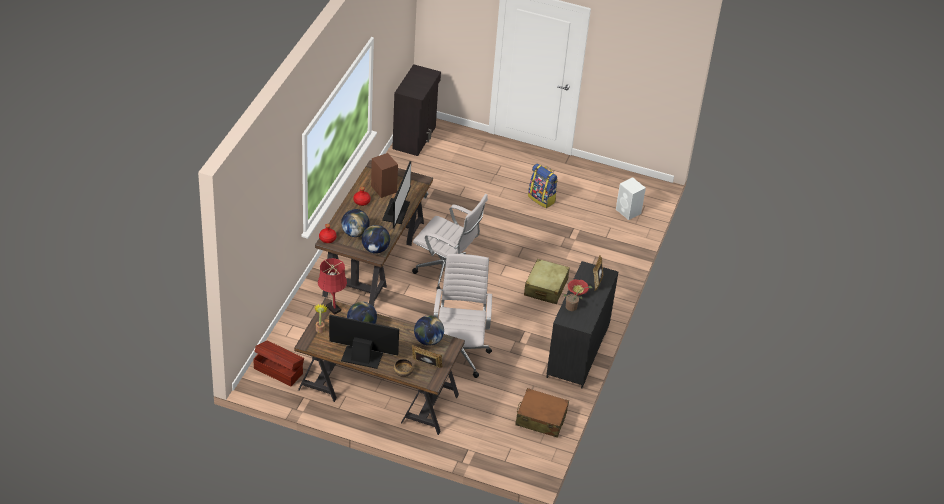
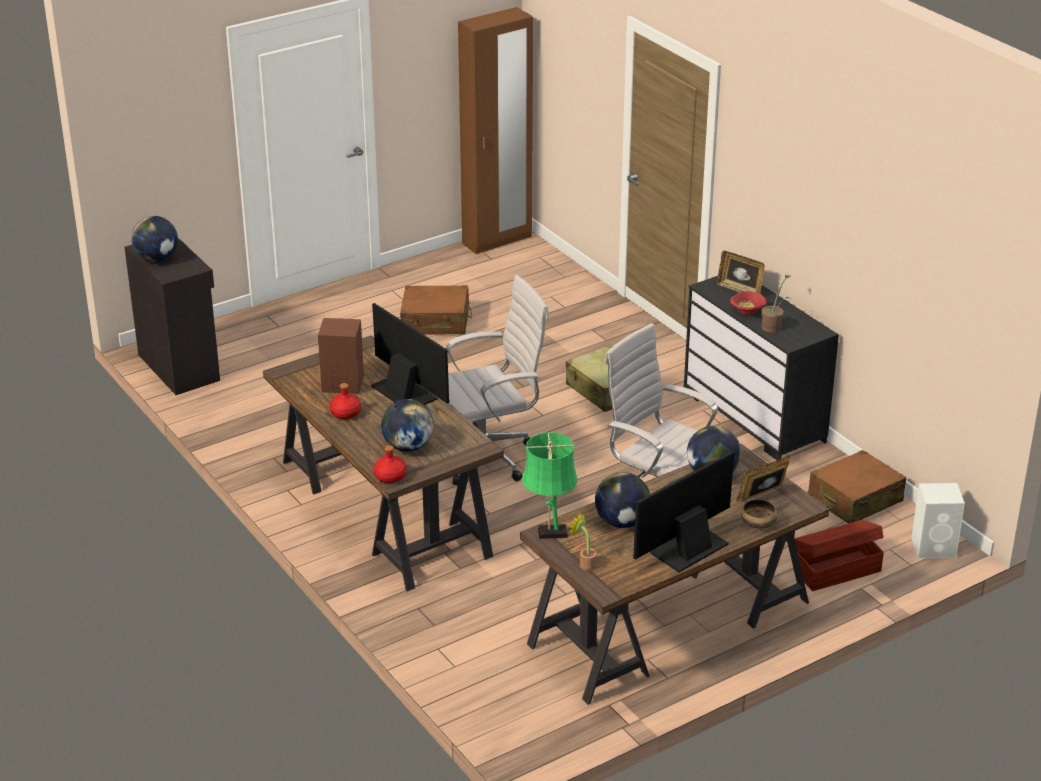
camera: 50 degrees left, 10 degrees down
(278, 370) = (523, 707): brown storage box -> brown storage box (835, 570)
(332, 307) = (549, 533): red table lamp -> green table lamp
(375, 249) = (465, 443): globe -> globe (157, 259)
(542, 199) = (436, 321): backpack -> brown suitcase
(628, 212) = (537, 272): white speaker -> white speaker (934, 547)
(643, 182) = (497, 240): none -> brown wardrobe

